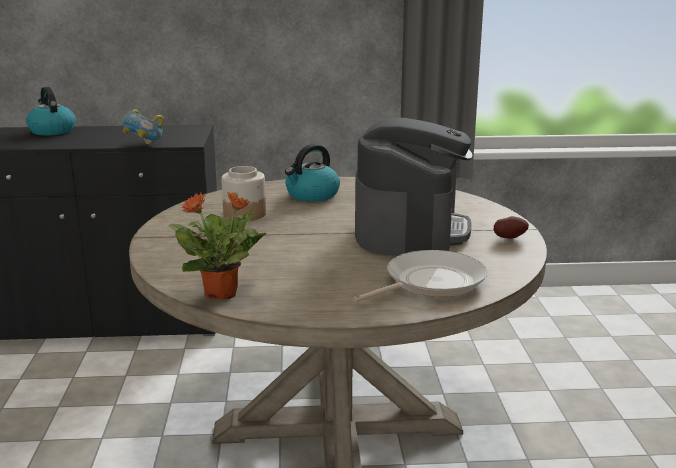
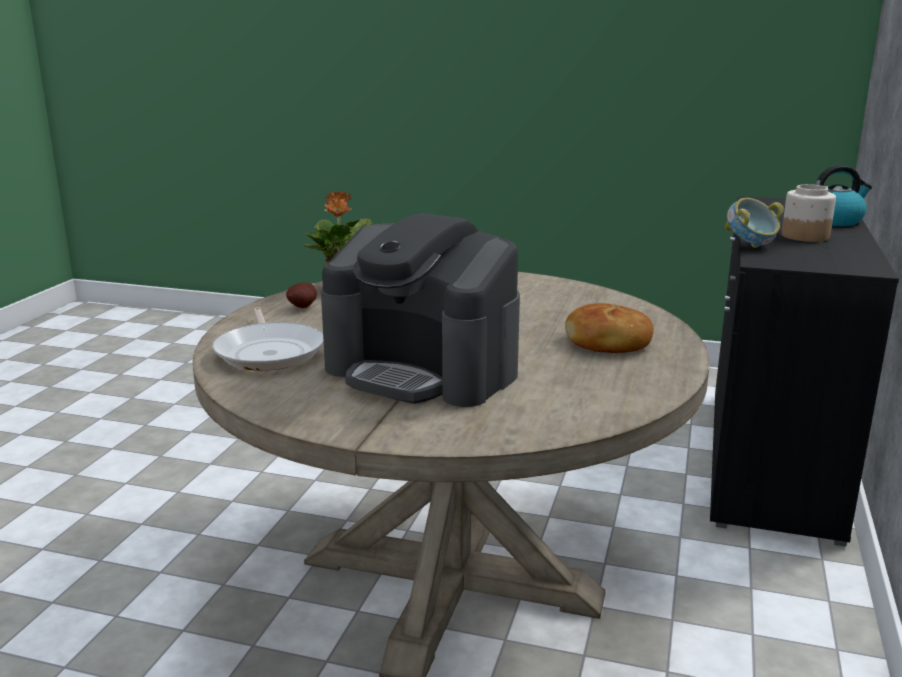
camera: 110 degrees right, 0 degrees up
(245, 214) = (547, 307): jar -> jar (804, 236)
(312, 195) = (608, 343): kettle -> bread
(509, 238) = (340, 419): potato -> potato (304, 307)

